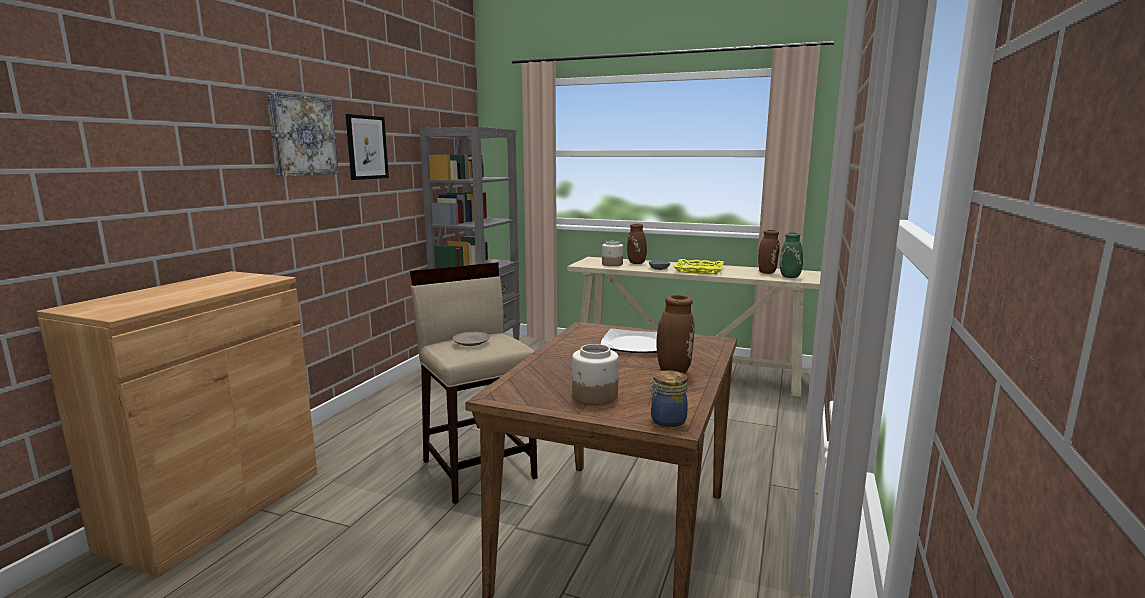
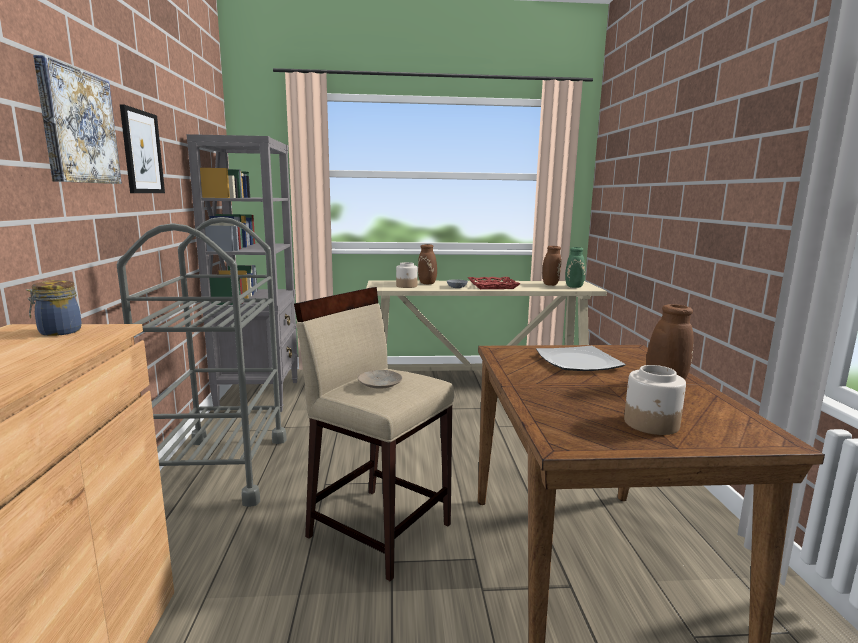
camera: 25 degrees left, 0 degrees up
(407, 404) = (222, 469): none -> grey cart
(666, 421) = (762, 438): jar -> jar (58, 332)
(698, 270) = (492, 286): yellow tray -> red tray

